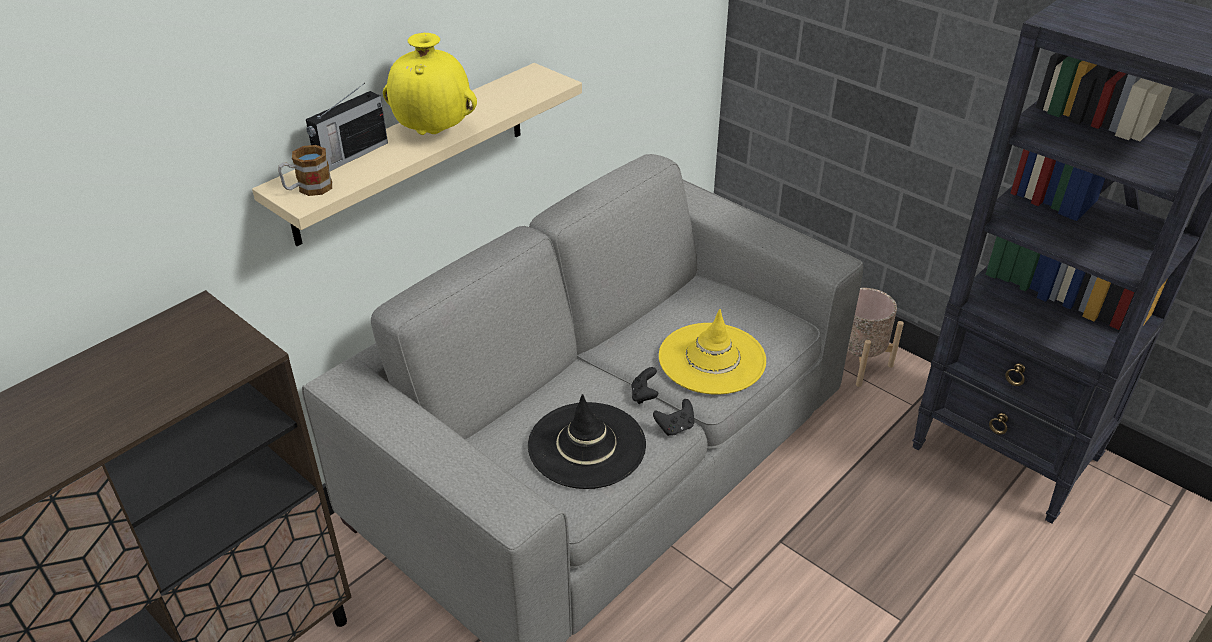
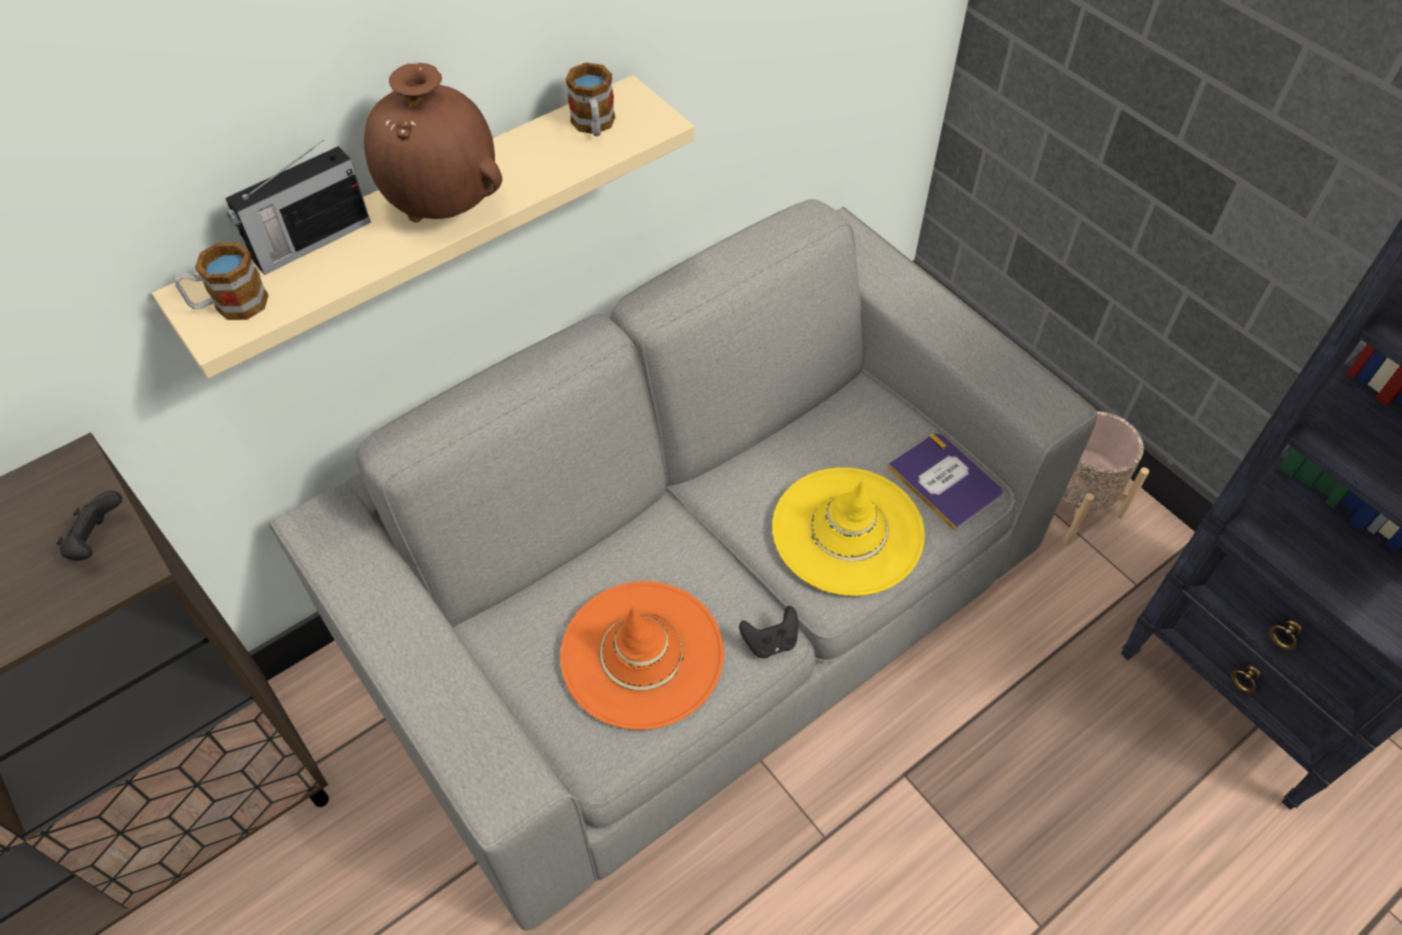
camera: 10 degrees right, 15 degrees up
(434, 132) = (445, 207): yellow vase -> brown vase
(517, 87) = (594, 126): none -> mug
(587, 445) = (642, 654): black hat -> orange hat
(644, 396) = (739, 580): black game controller -> black game controller (98, 541)
(771, 324) = (945, 481): none -> book

